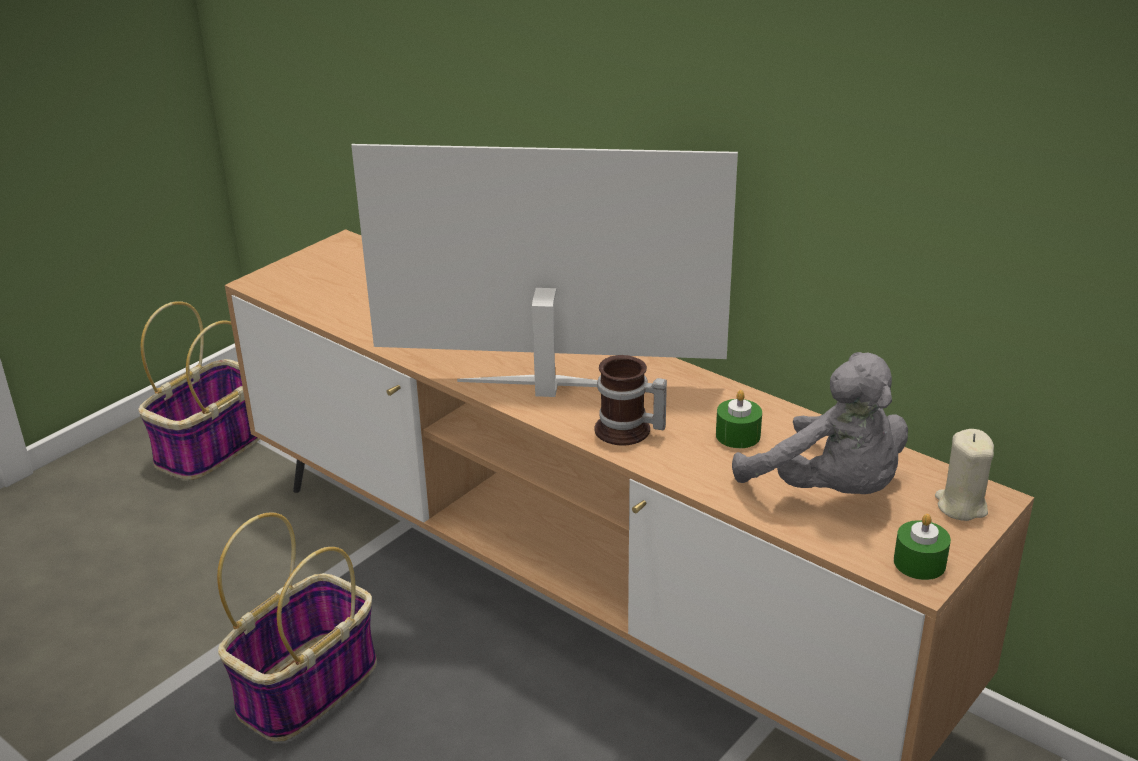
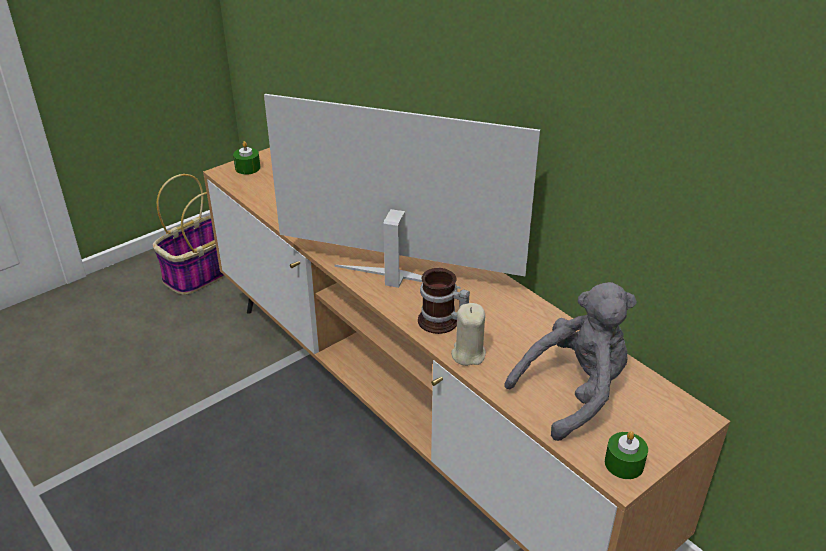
camera: 10 degrees right, 5 degrees up
(308, 686) = (219, 456): basket -> none
(738, 435) = (520, 337): green candle -> green candle (247, 168)
(829, 490) = (574, 392): grey plush toy -> grey plush toy turned 90 degrees counterclockwise
(961, 505) = (670, 420): beige candle -> beige candle (468, 354)

